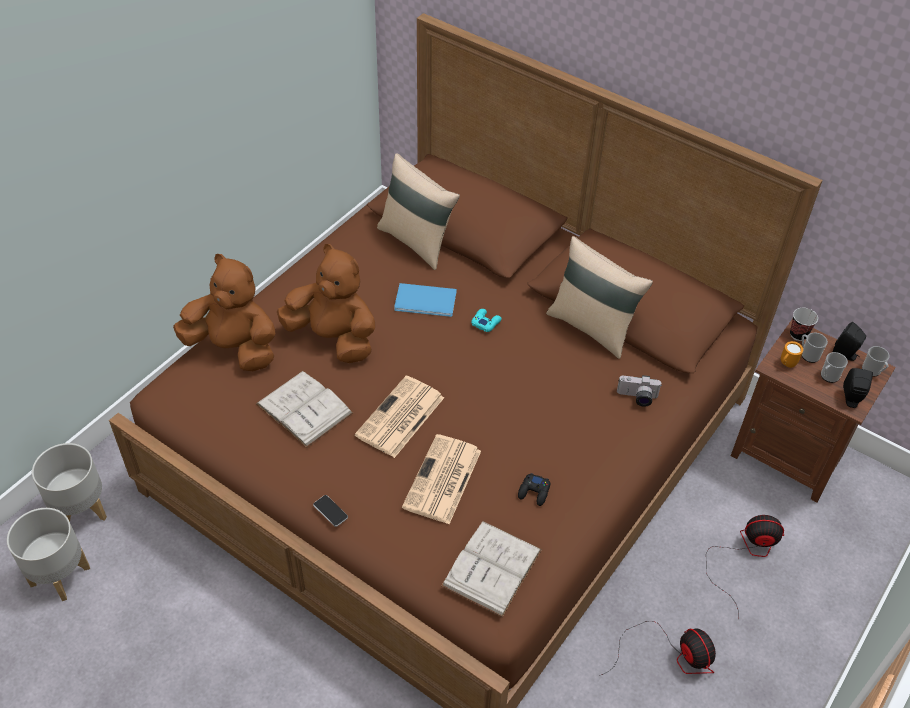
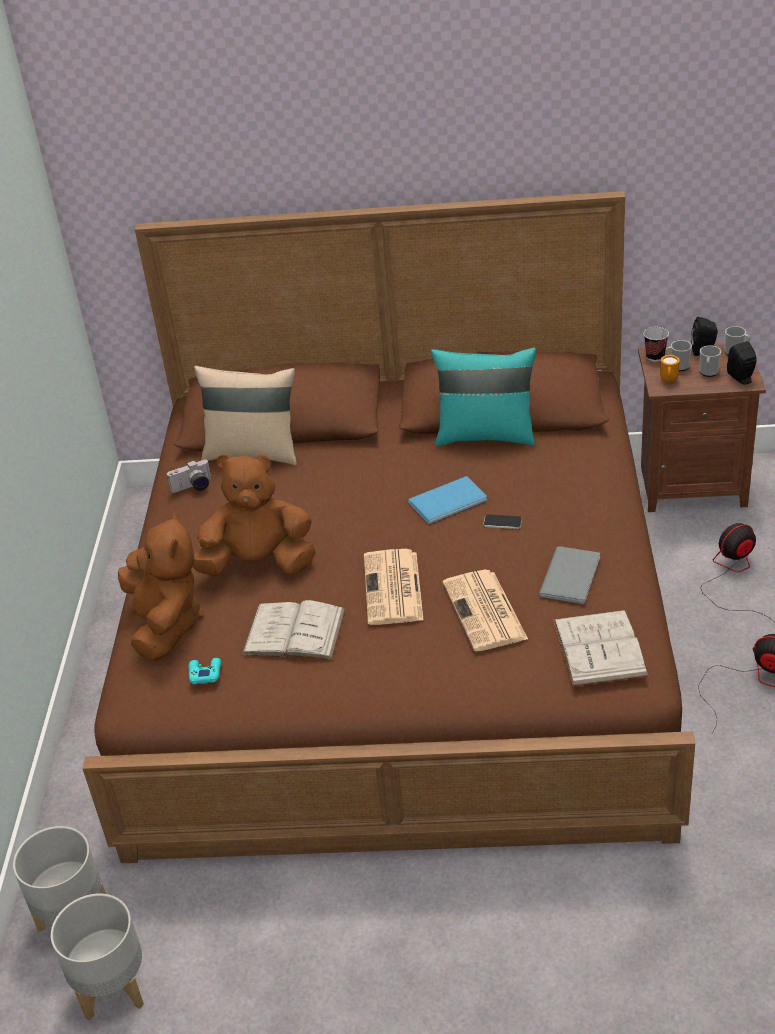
camera: 30 degrees left, 10 degrees down
(234, 348) = (165, 625): brown plush toy -> brown plush toy turned 90 degrees clockwise
(330, 511) = (409, 694): phone -> phone (502, 522)
(427, 302) = (317, 492): blue book -> blue book (450, 501)
(485, 322) = (389, 479): turquoise game controller -> turquoise game controller (205, 673)
(534, 492) = (572, 575): black game controller -> grey book
(592, 327) = (486, 435): beige pillow -> turquoise pillow
(637, 398) = (580, 465): camera -> camera (193, 487)

